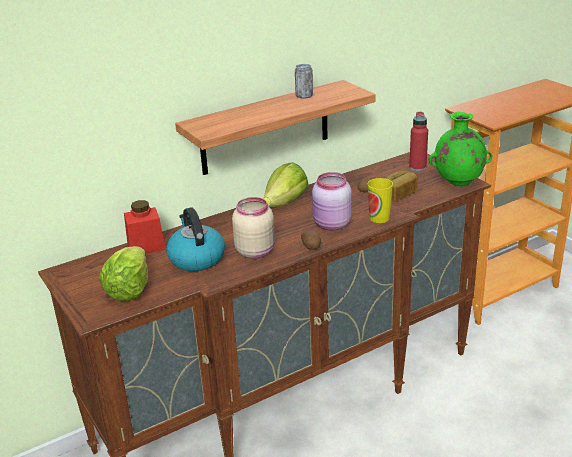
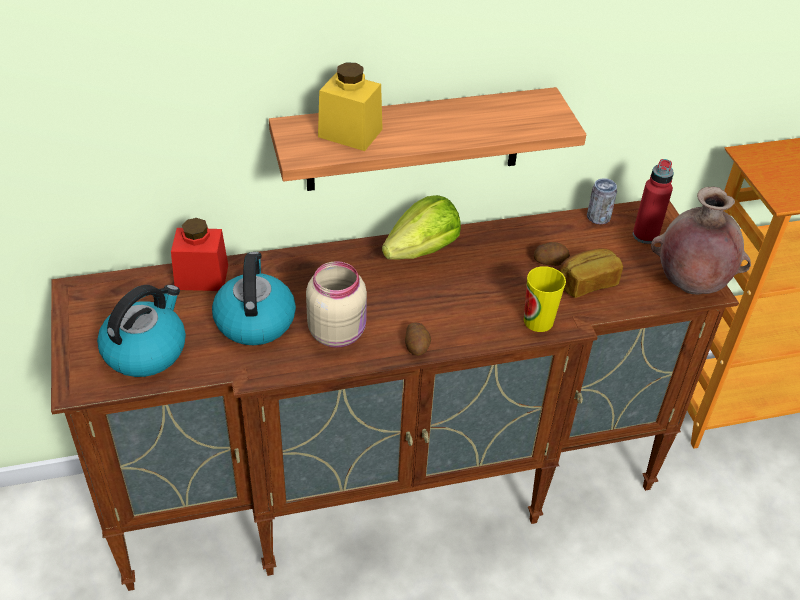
camera: 15 degrees right, 15 degrees up
(129, 289) = (146, 350): lettuce -> kettle
(232, 118) = (350, 133): none -> yellow jar
(304, 95) = (478, 109): can -> can (598, 217)
(331, 225) = (464, 314): pink jar -> none
(458, 183) = (689, 285): green vase -> brown vase

